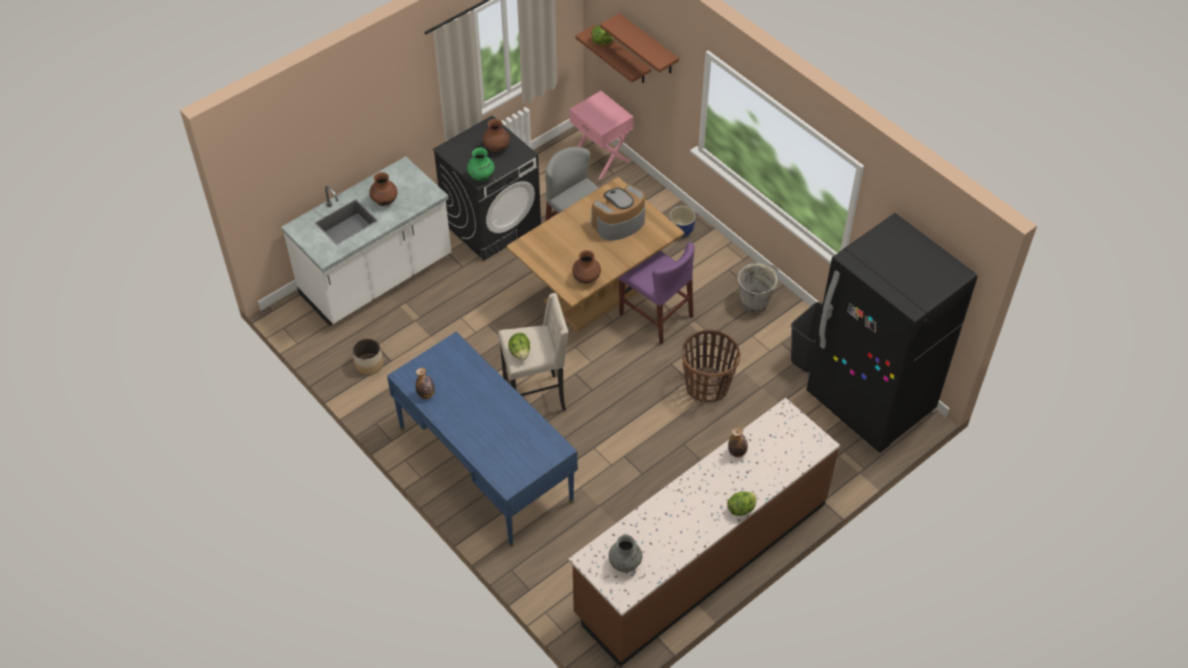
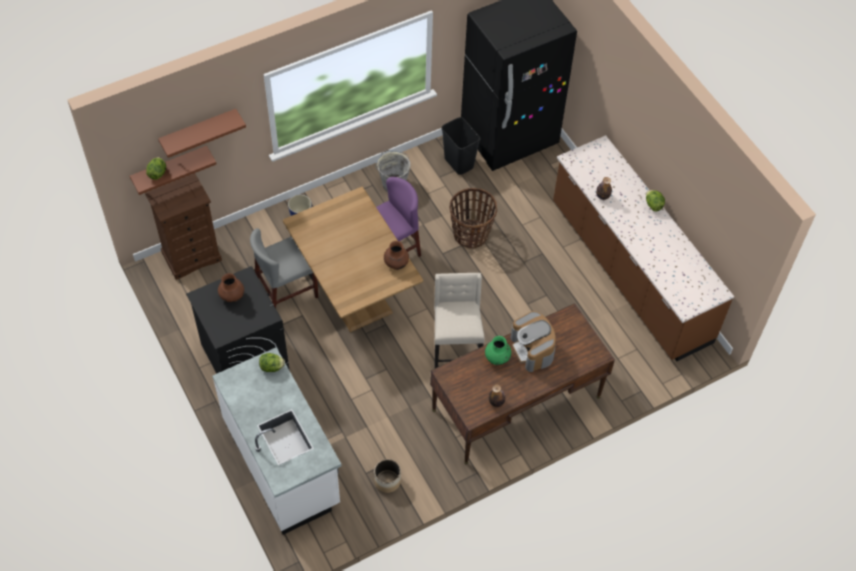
camera: 80 degrees left, 5 degrees up
(384, 201) = (267, 400): brown vase -> none
(481, 177) = (266, 314): green vase -> green vase (497, 358)
(485, 464) = (516, 403): blue desk -> brown desk
(520, 353) = (466, 325): lettuce -> lettuce (272, 367)
(601, 158) = (192, 256): pink nightstand -> brown dresser
(618, 223) = (339, 229): coffee machine -> coffee machine (532, 349)
(625, 563) = (691, 285): grey vase -> none

